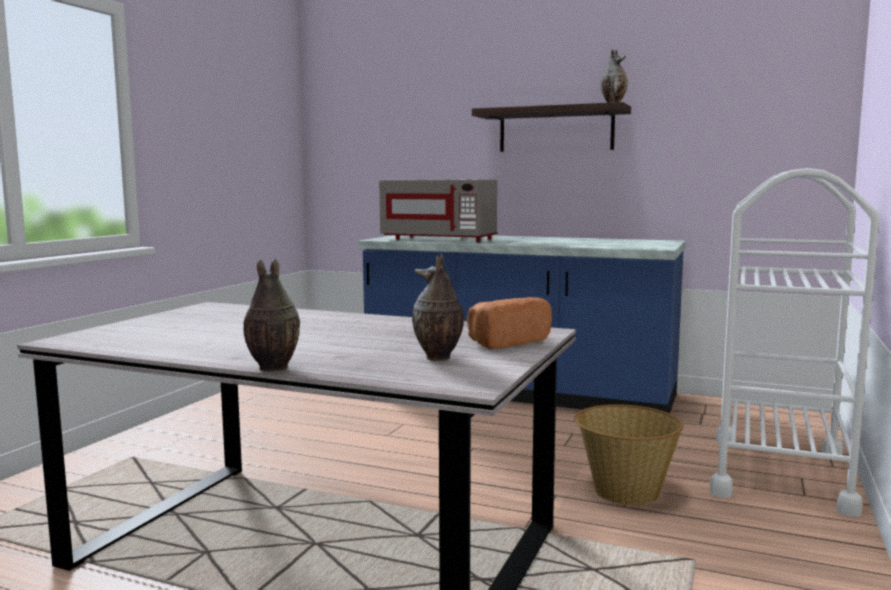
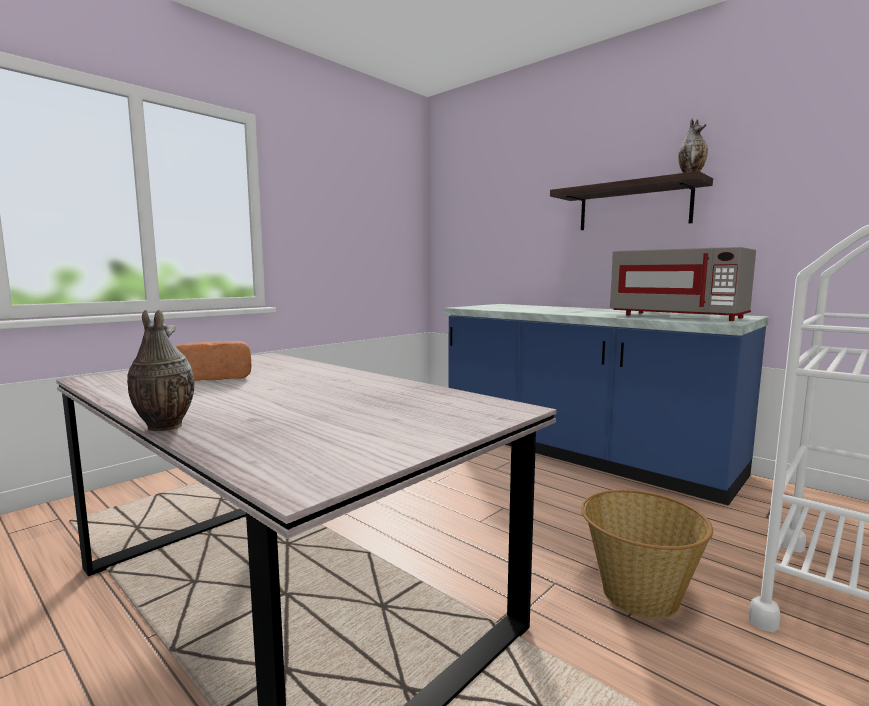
camera: 20 degrees right, 0 degrees up
(438, 357) = (341, 433): vase -> none
(440, 239) = (514, 309): grey microwave -> grey microwave (678, 316)
(504, 342) = (448, 419): bread -> bread (215, 377)

